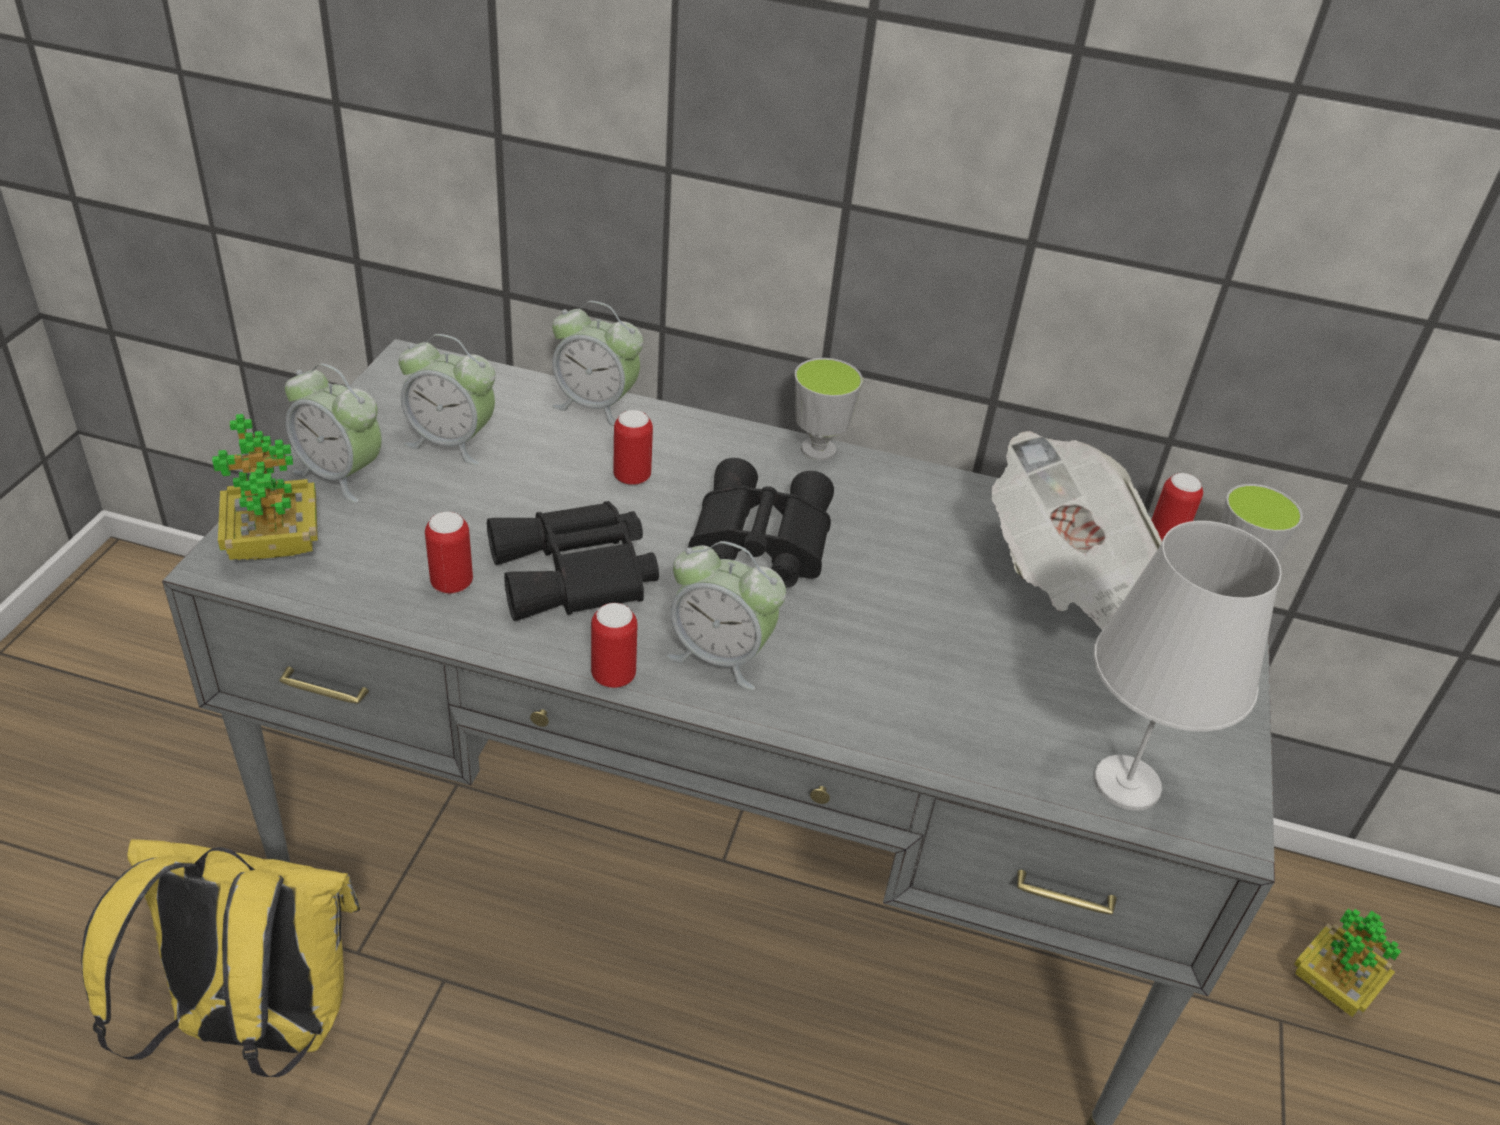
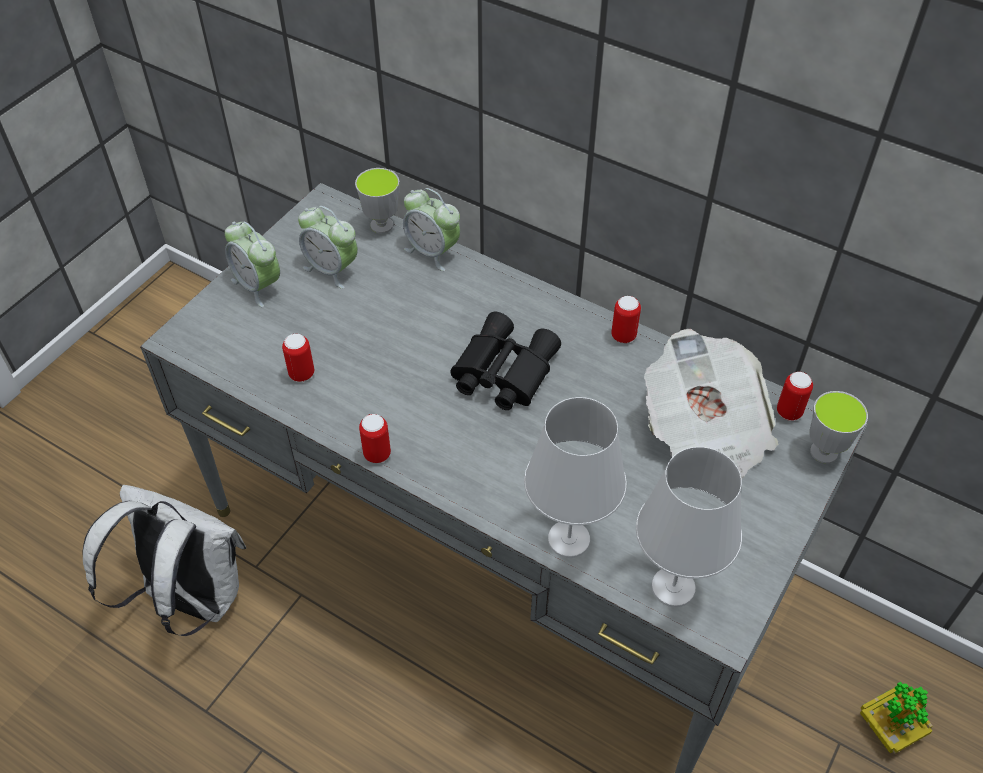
camera: 20 degrees right, 10 degrees up
(256, 1025) = (190, 598): yellow backpack -> white backpack
(274, 545) = (207, 331): potted plant -> none
(577, 575) = (378, 379): black binoculars -> none
(632, 477) = (437, 311): can -> can (623, 336)
(720, 656) = (447, 451): alarm clock -> none
(818, 449) = (570, 305): cup -> cup (381, 225)
(952, 746) = (569, 539): none -> white table lamp

